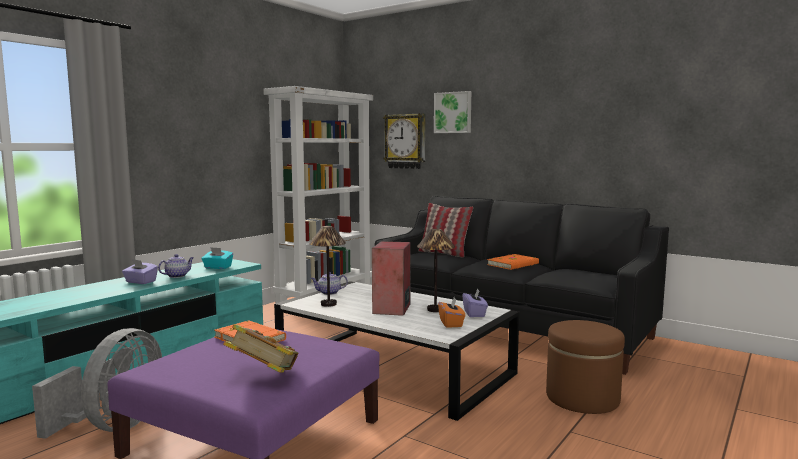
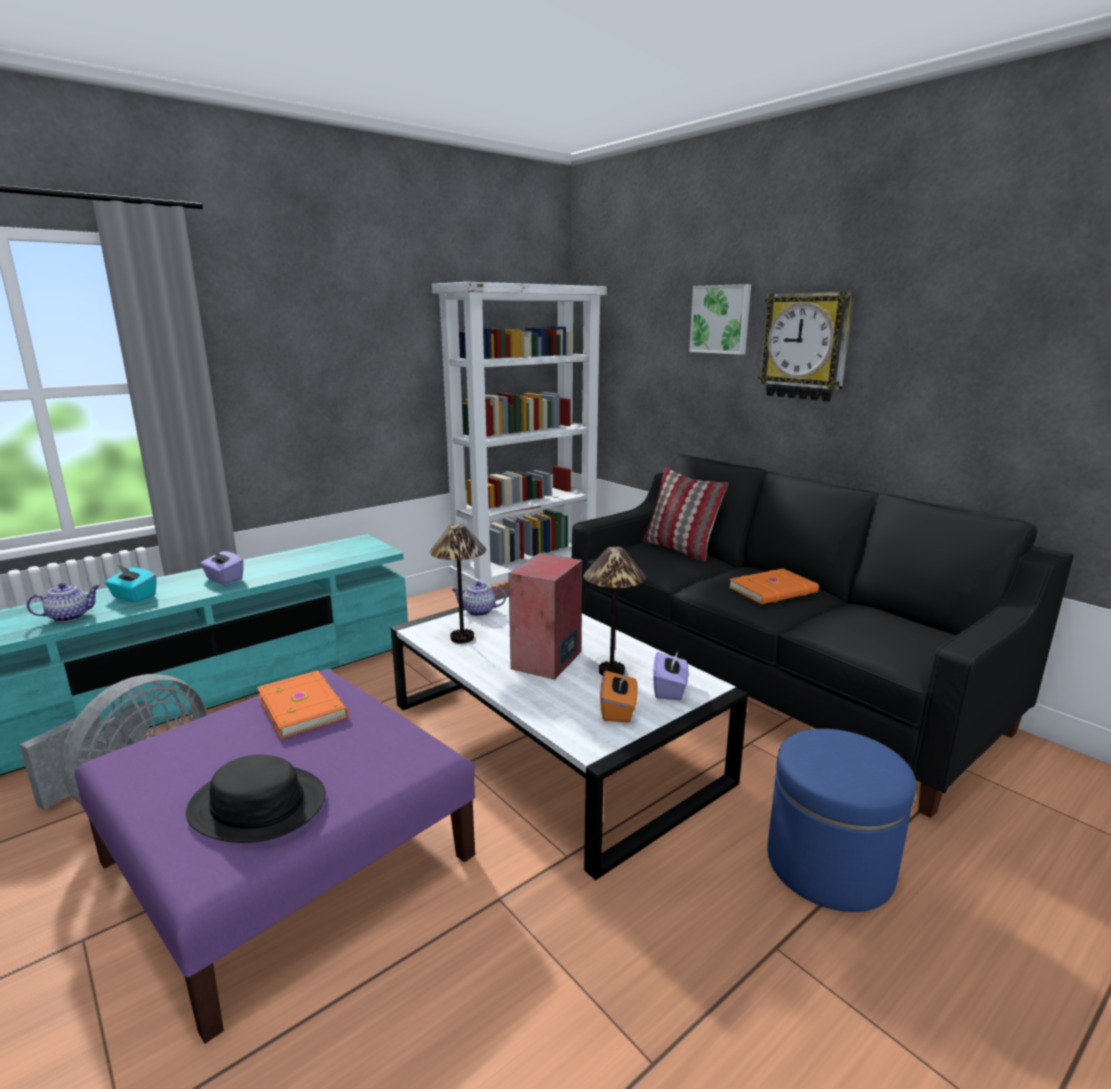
camera: 15 degrees right, 10 degrees up
(177, 276) = (278, 570): teapot -> teapot (70, 616)
(217, 267) = (341, 555): turquoise tissue box -> turquoise tissue box (133, 597)
(263, 375) = (257, 805): book -> black hat
(405, 141) = (650, 361): wall clock -> wall clock (805, 346)
(582, 398) = (829, 865): brown ottoman -> blue ottoman

